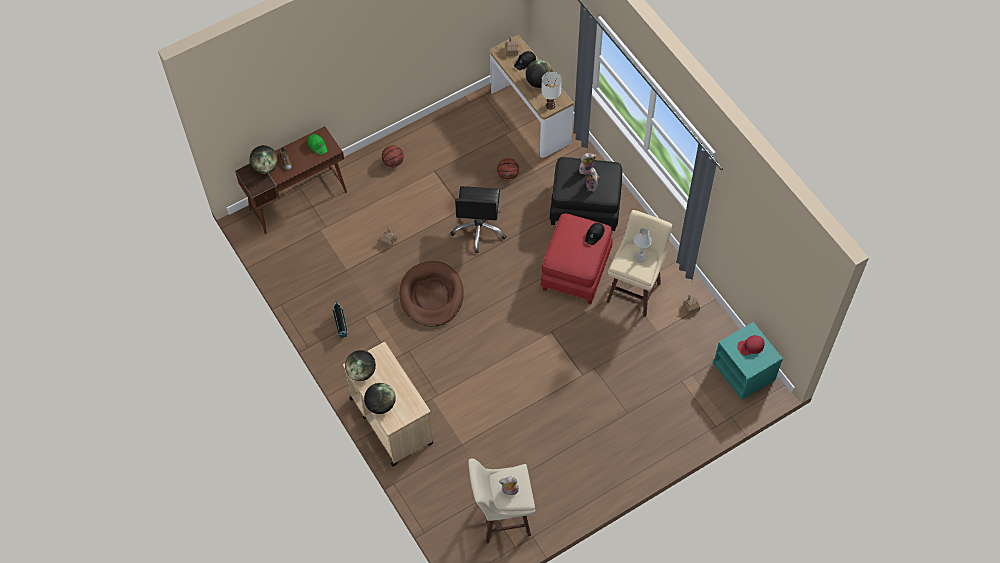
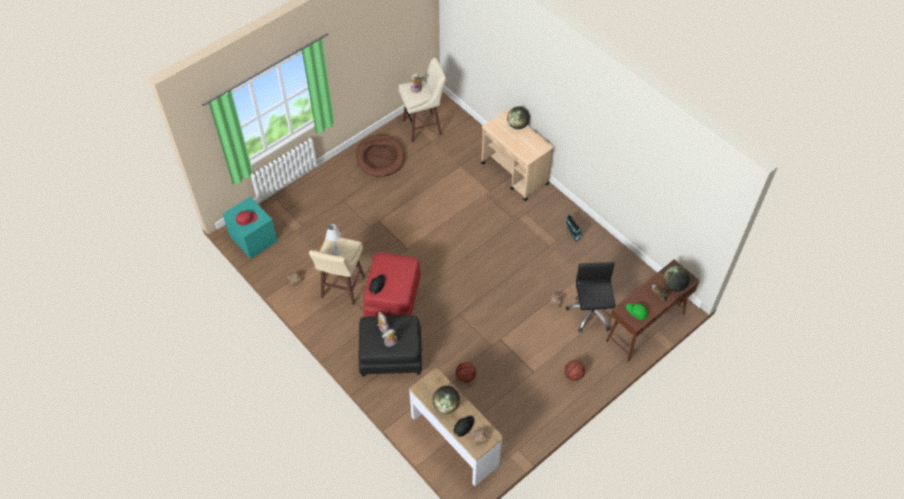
camera: 170 degrees right, 5 degrees down
(361, 372) = (538, 143): globe -> none
(431, 296) = (508, 263): brown dog bed -> brown dog bed (380, 157)
(479, 229) = (481, 323): black office chair -> black office chair (590, 313)
(550, 105) = (431, 381): white table lamp -> none

